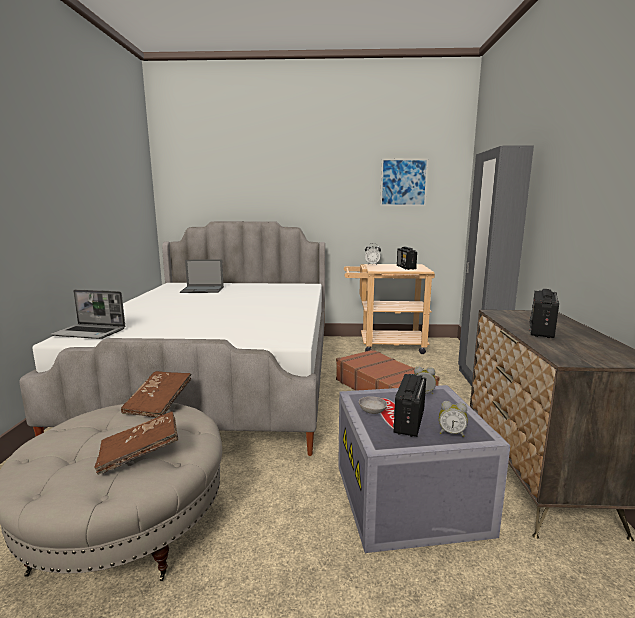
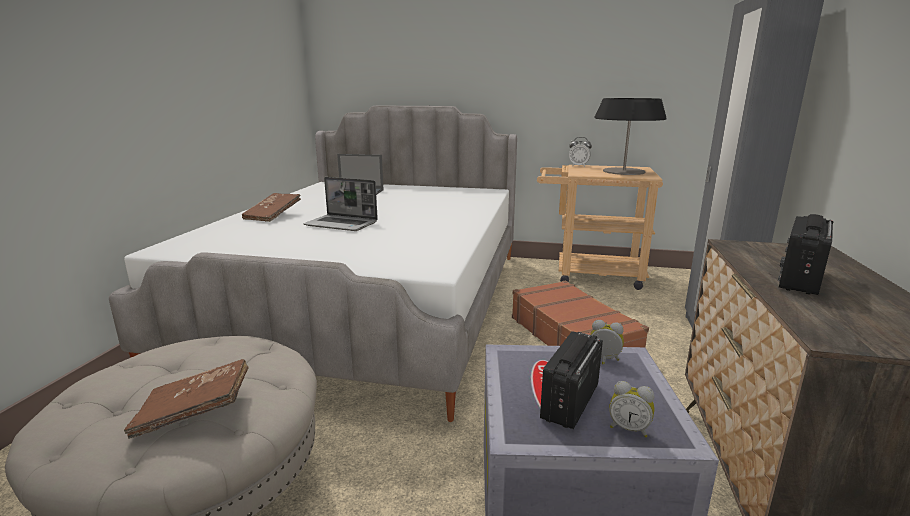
camera: 10 degrees right, 5 degrees up
(90, 332) = (197, 243): laptop -> laptop (342, 224)
(159, 403) = (250, 341): brown book -> brown book (273, 216)
(372, 411) = (521, 380): grey bowl -> none
(403, 182) = (630, 52): picture -> none
(406, 267) = (624, 171): radio -> table lamp

